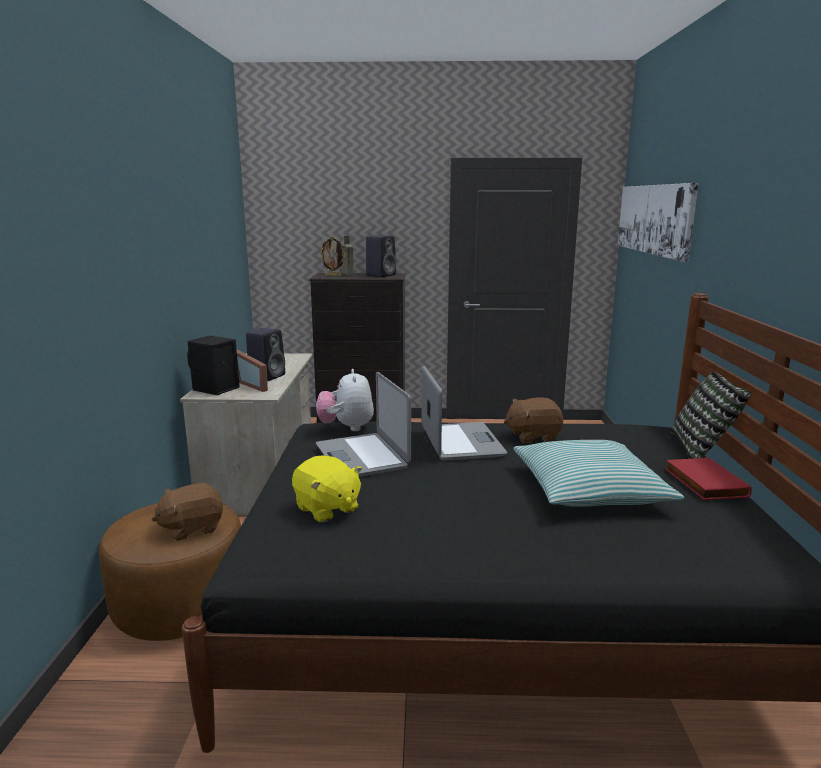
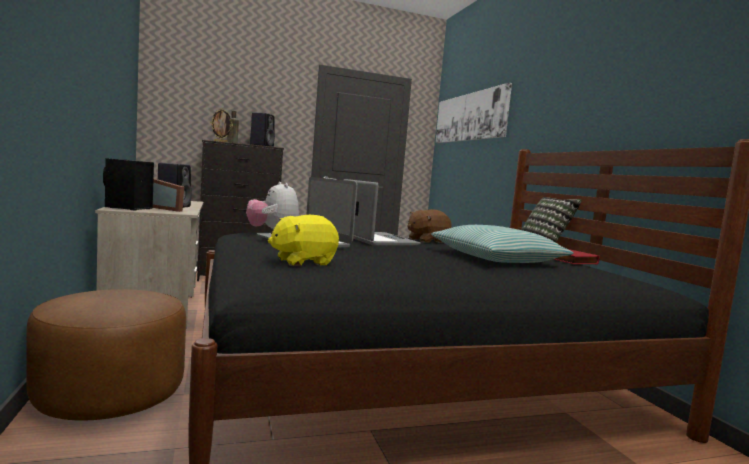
camera: 20 degrees left, 10 degrees down
(192, 528) = (139, 302): brown plush toy -> none
(327, 509) = (303, 262): yellow plush toy -> yellow plush toy turned 120 degrees clockwise

